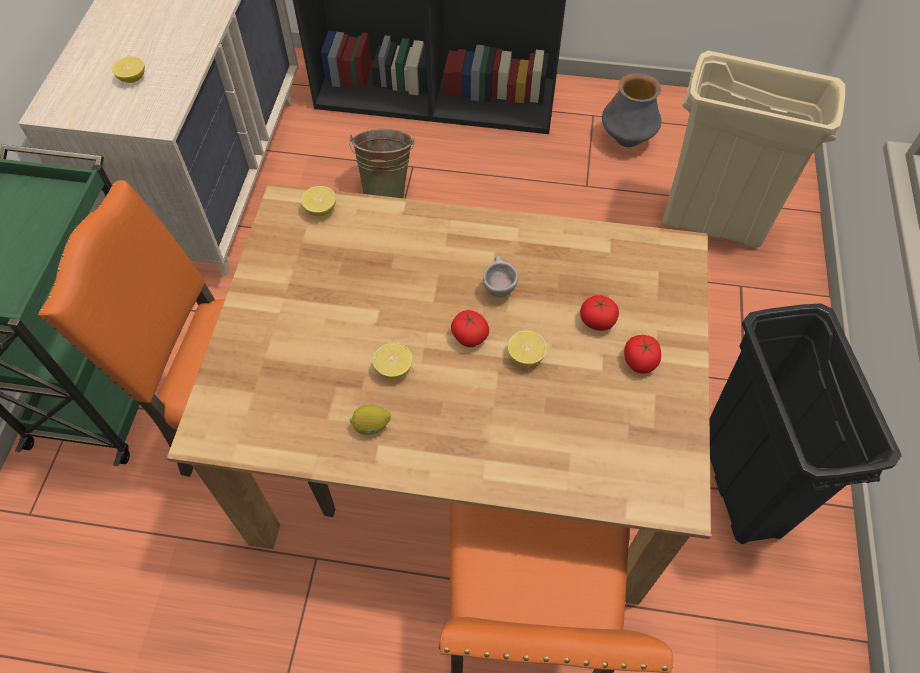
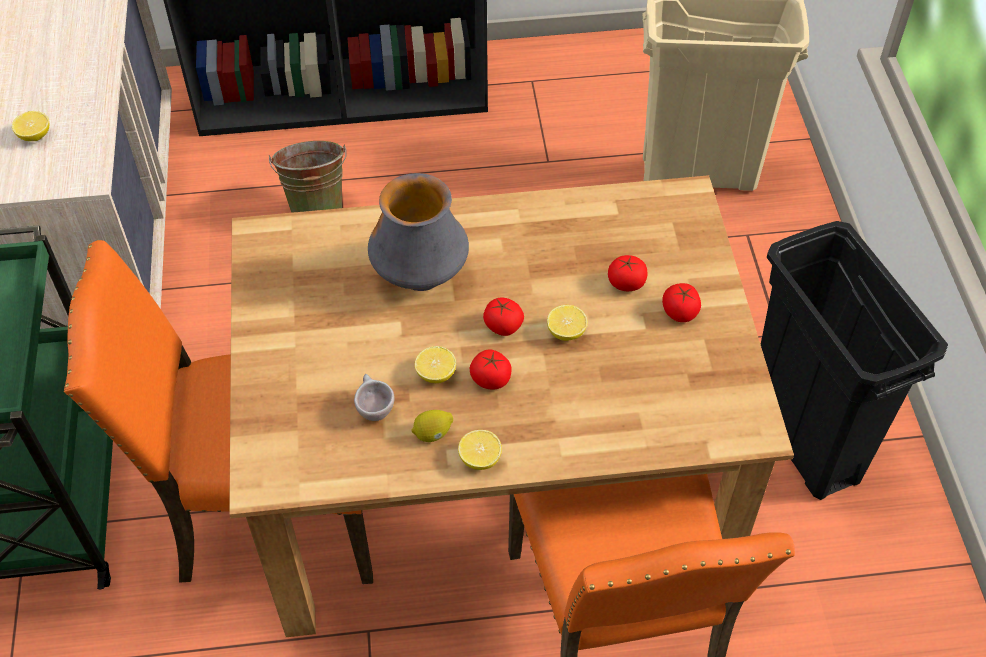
camera: 15 degrees left, 5 degrees down
(320, 209) = (301, 233): lemon -> lemon (480, 458)
(442, 385) = (491, 379): none -> tomato
(498, 287) = (516, 272): beige cup -> beige cup (373, 409)
(626, 140) = (578, 102): vase -> vase (420, 278)

